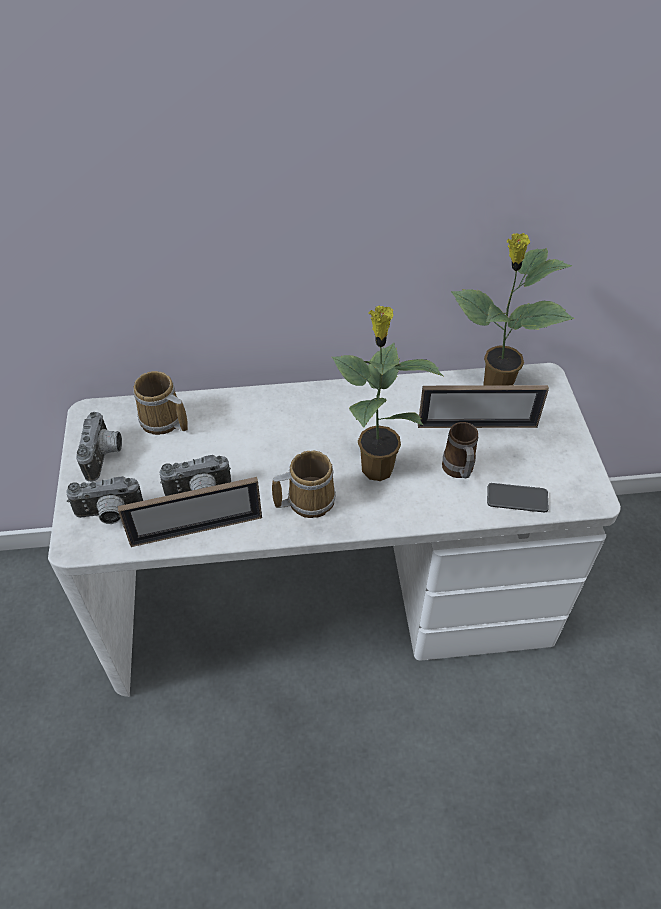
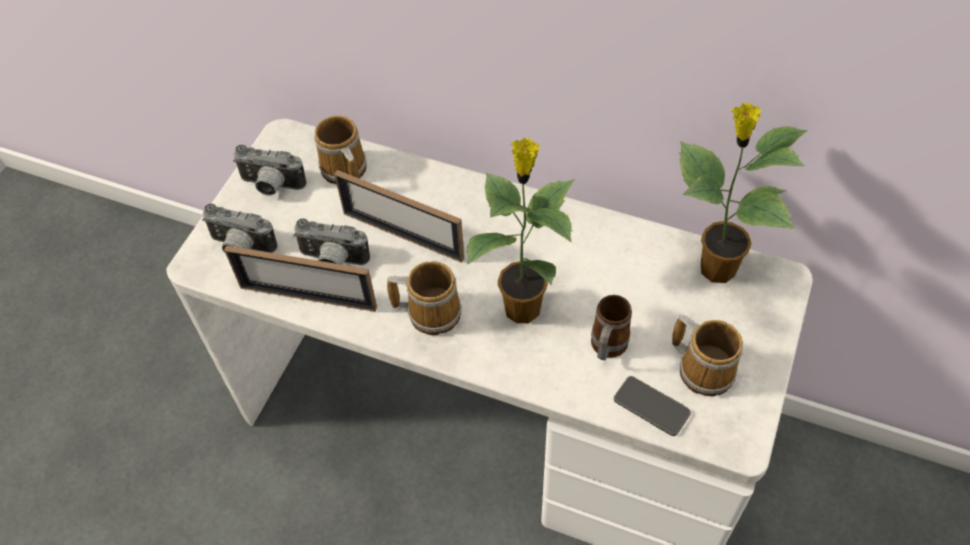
camera: 30 degrees right, 5 degrees up
(105, 456) = (271, 186): camera -> camera turned 75 degrees clockwise
(477, 426) = (663, 305): picture frame -> picture frame (403, 235)
(534, 457) = (704, 368): none -> mug

